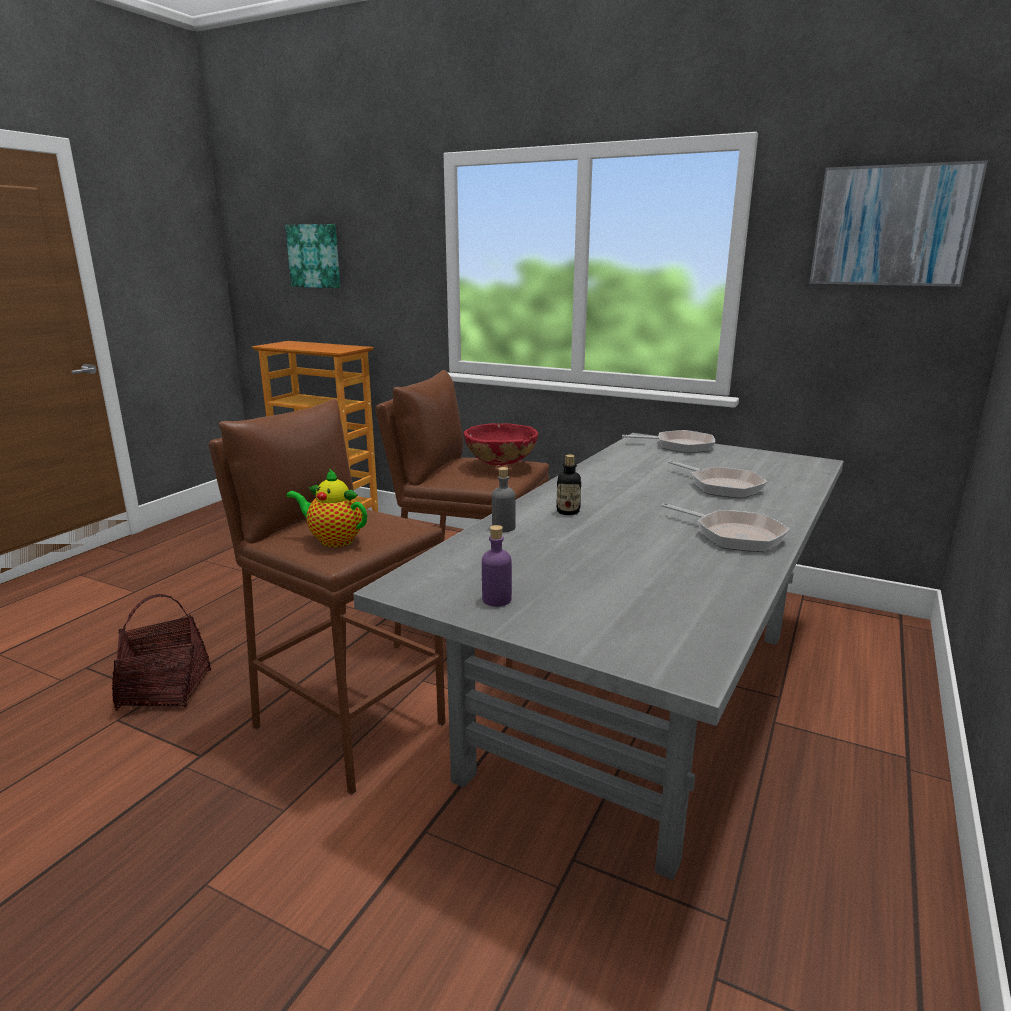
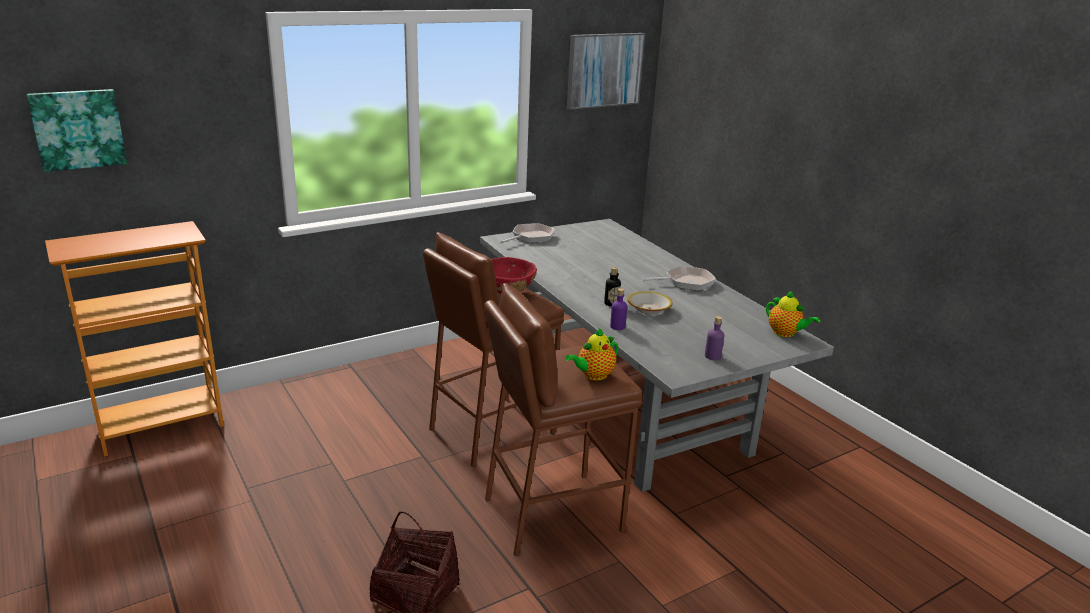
camera: 60 degrees left, 5 degrees up
(503, 527) = (617, 326): grey bottle -> purple bottle
(592, 532) = (649, 309): none -> bowl
(687, 644) = (785, 333): none -> teapot
(722, 486) = (616, 257): frying pan -> none

